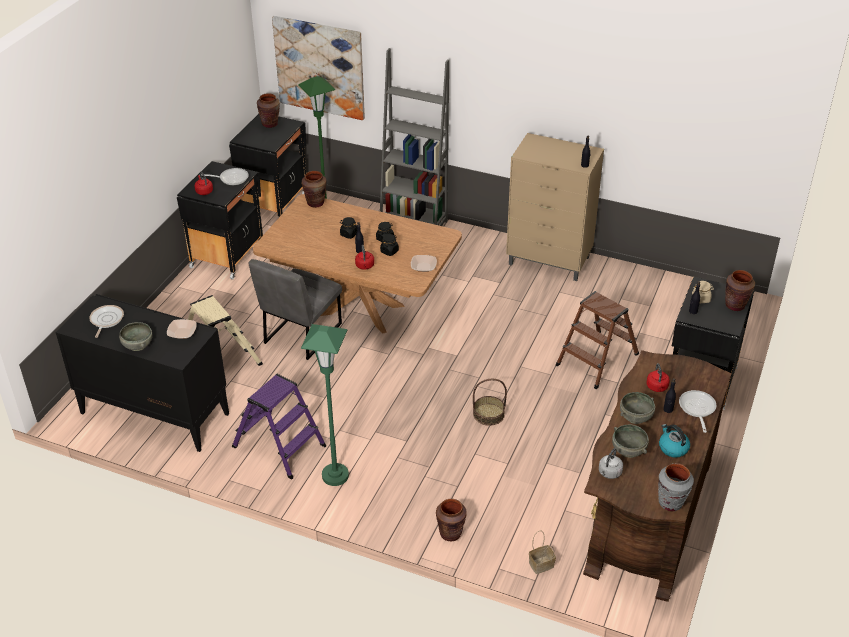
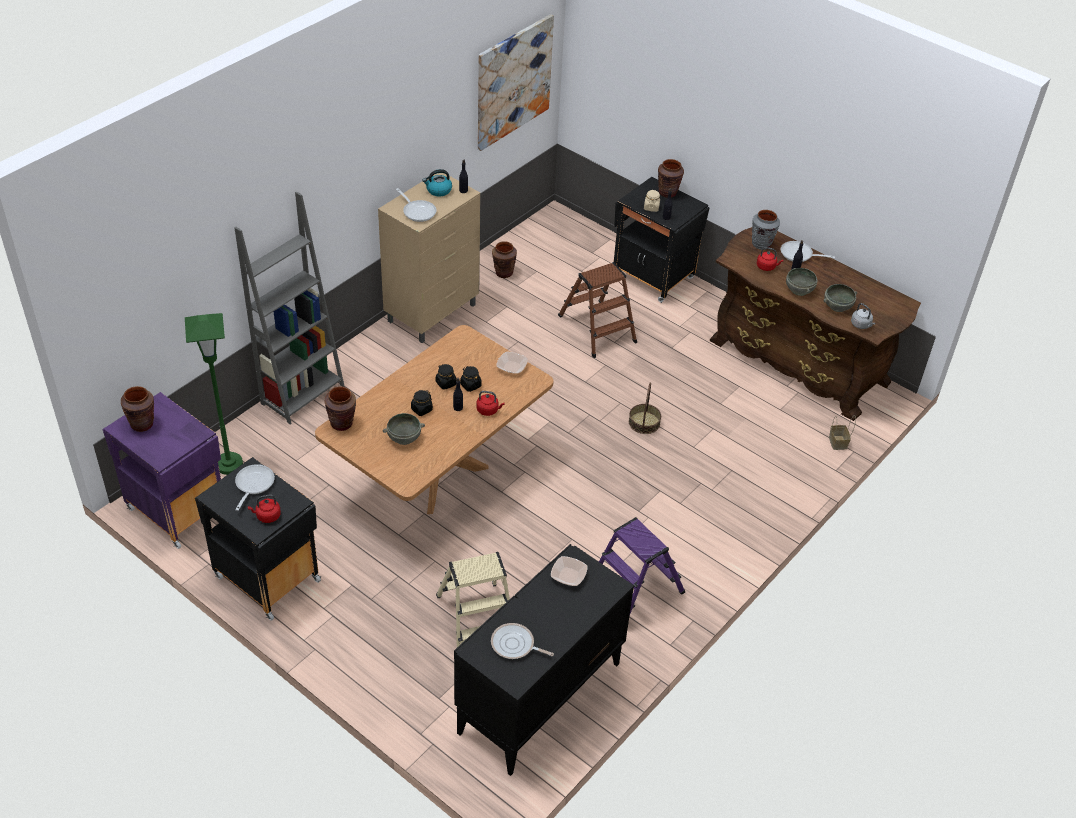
camera: 75 degrees left, 5 degrees up
(137, 345) = (575, 620): grey bowl -> grey bowl (404, 438)
(274, 202) = (176, 509): black cart -> purple cart
(301, 334) = (457, 537): grey chair -> none
(320, 67) = (156, 314): picture -> picture (513, 82)
(335, 475) = (690, 556): green floor lamp -> none
(450, 533) = (788, 490): brown vase -> brown vase (503, 273)
(538, 150) = (418, 211): none -> frying pan
(671, 503) = (901, 303): grey vase -> grey vase (761, 244)
(672, 448) = (841, 282): kettle -> kettle (438, 190)

